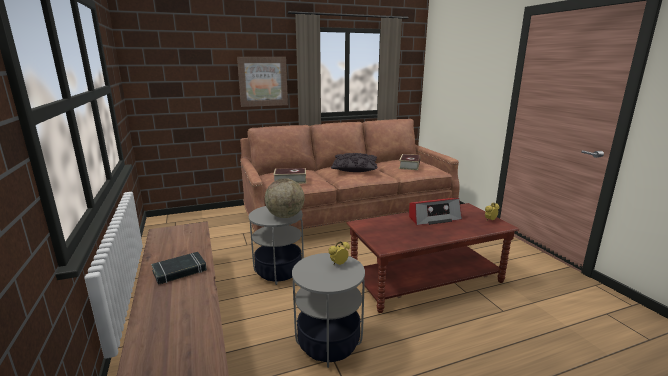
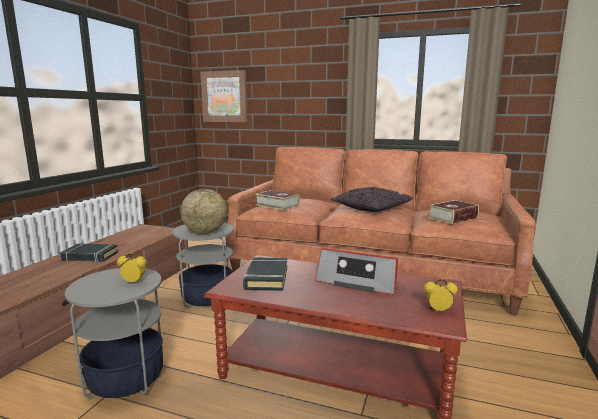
camera: 40 degrees right, 5 degrees down
(263, 81) = (313, 99): picture -> picture (224, 96)
(389, 233) = (266, 278): none -> black book

